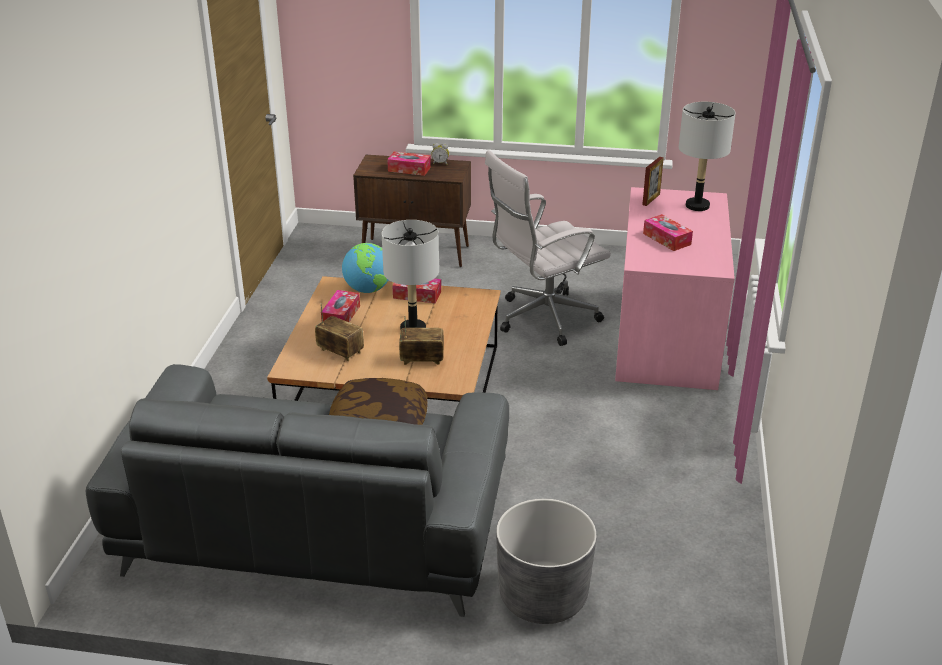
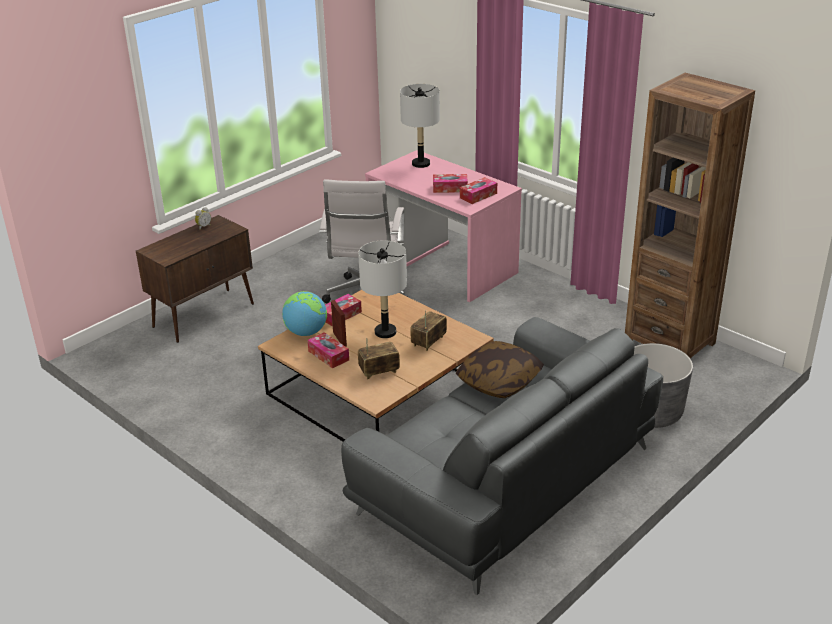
camera: 55 degrees left, 0 degrees up
(409, 169) = (193, 241): tissue box -> tissue box (478, 195)
(651, 199) = (392, 173): picture frame -> picture frame (339, 339)
(714, 562) = (669, 342): none -> brown bookcase

